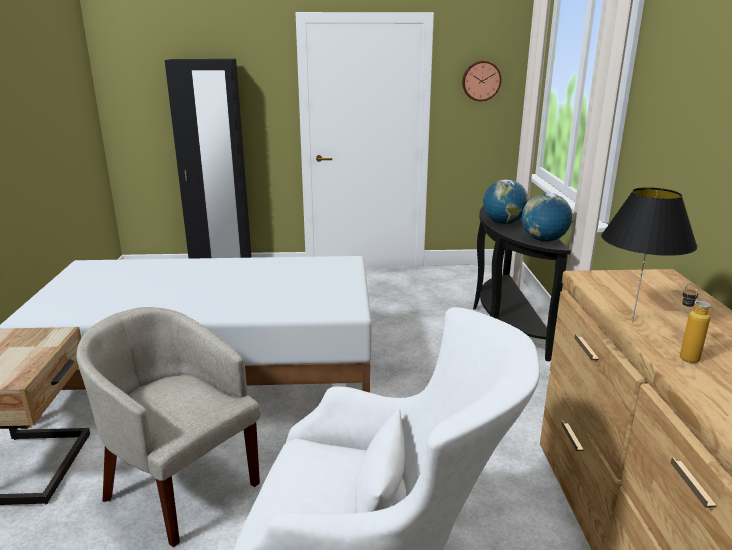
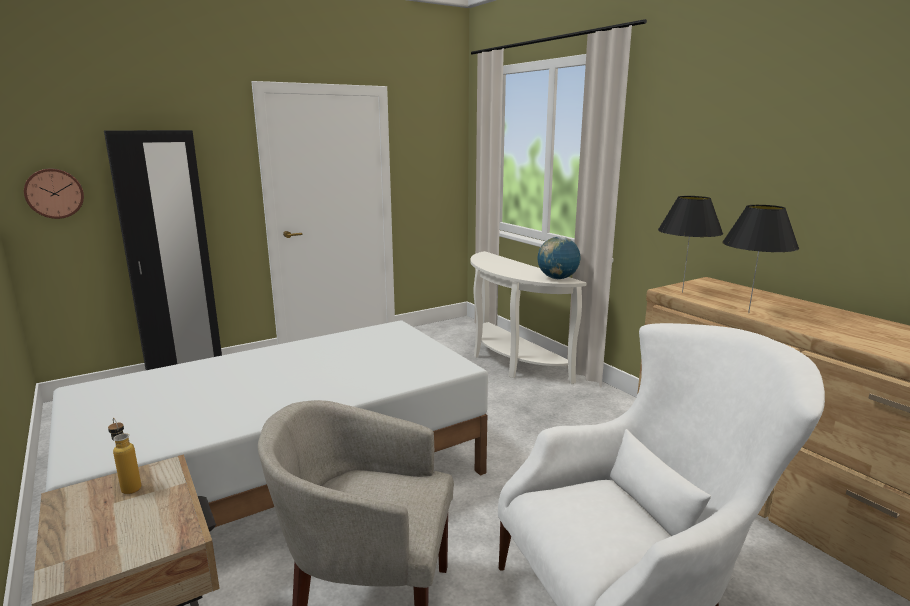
camera: 30 degrees left, 5 degrees down
(481, 81) = (431, 150): wall clock -> wall clock (54, 193)
(503, 223) = (508, 271): globe -> none
(505, 321) = (510, 361): black console table -> white console table
(599, 281) = (682, 292): none -> black table lamp
(683, 355) = (809, 325): bottle -> bottle (129, 486)

